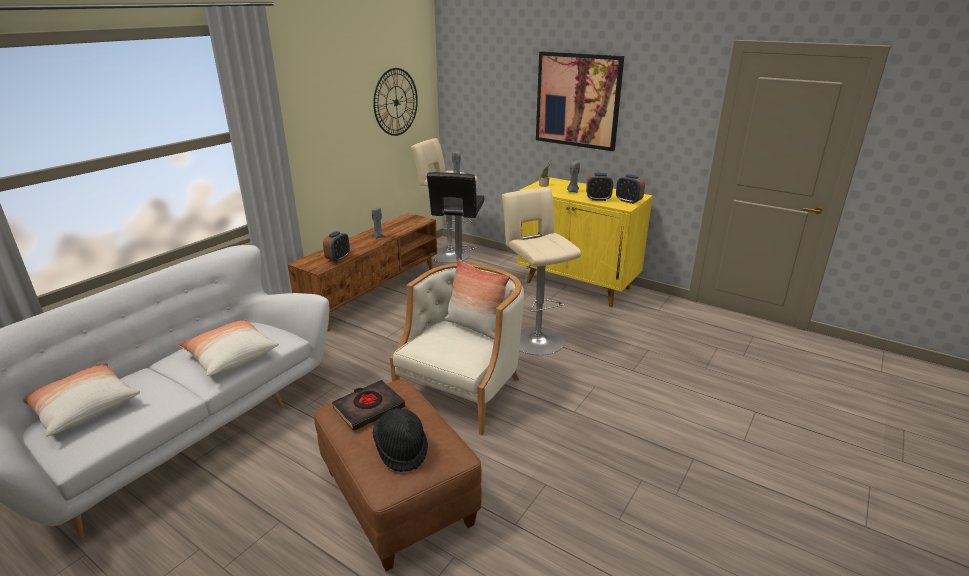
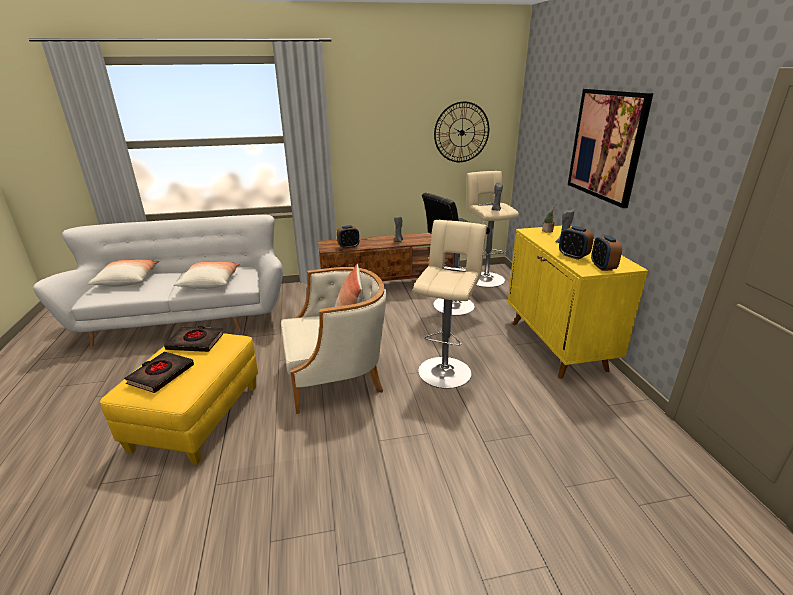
camera: 45 degrees right, 0 degrees up
(399, 498) = (198, 419): brown ottoman -> yellow ottoman
(401, 449) = (161, 375): black hat -> black book

